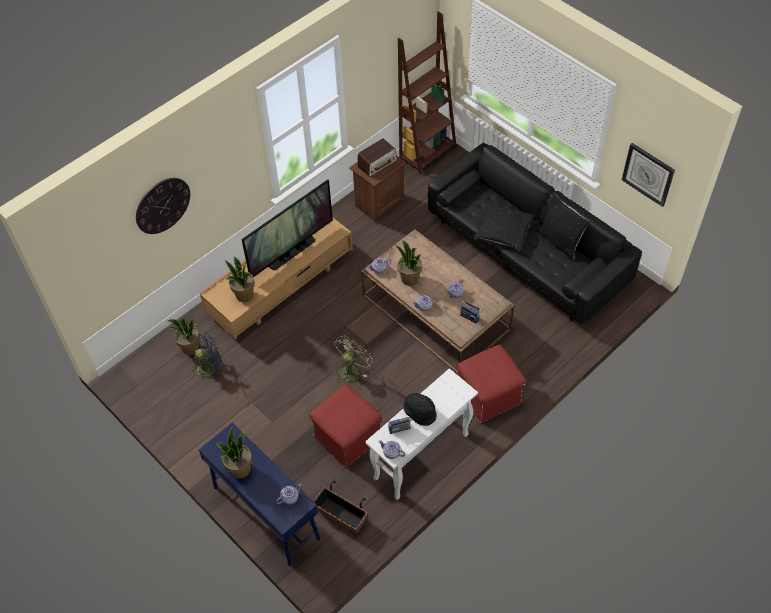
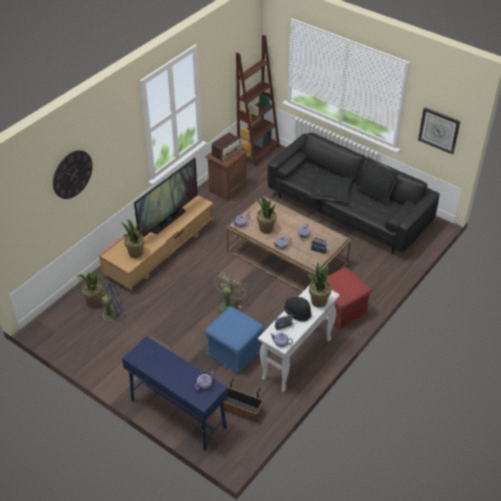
camera: 10 degrees left, 10 degrees down
(239, 469) = (159, 368): potted plant -> potted plant (318, 301)
(347, 437) = (234, 351): red ottoman -> blue ottoman

